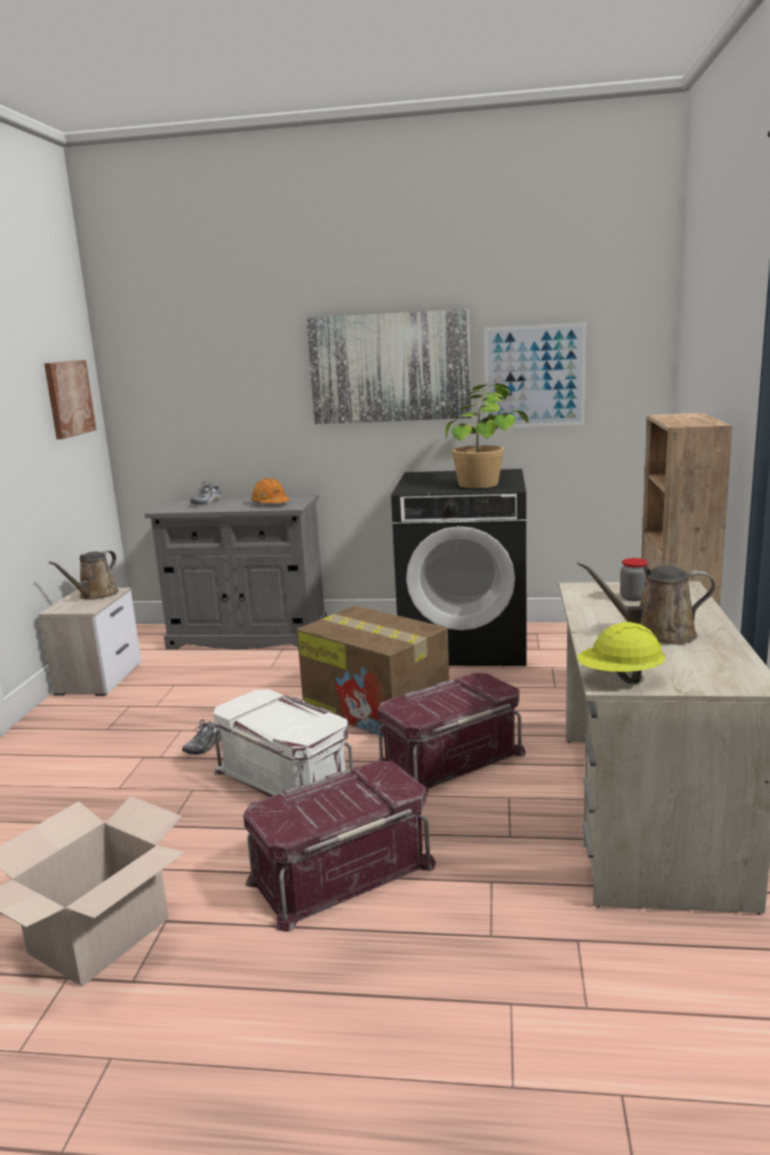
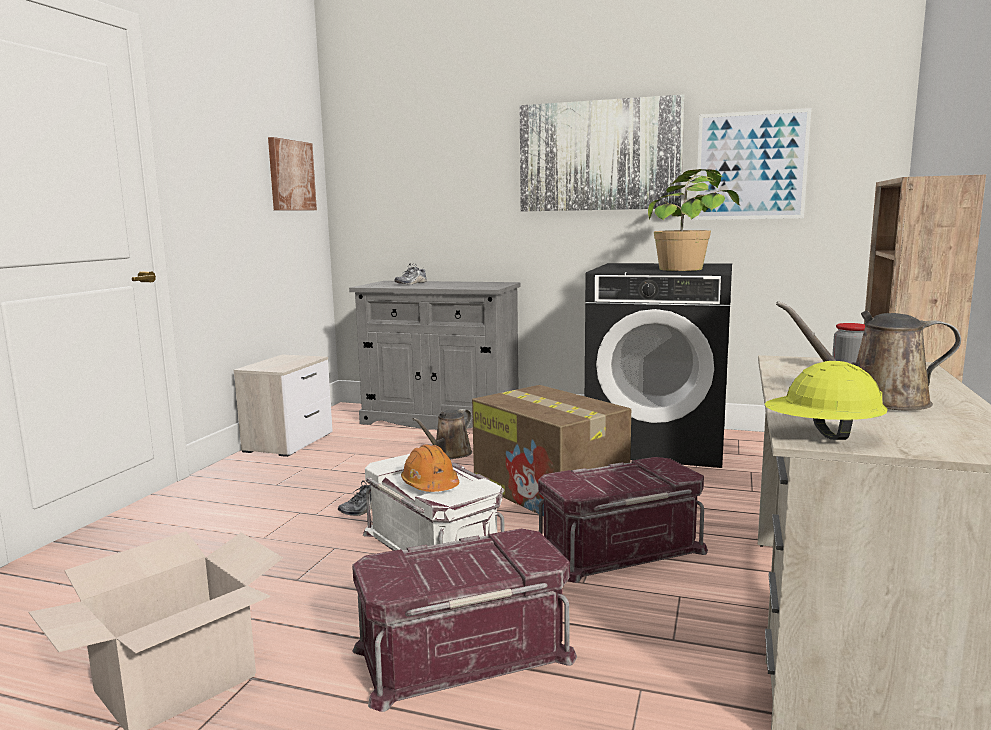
camera: 10 degrees right, 5 degrees down
(95, 595) = (293, 360): brown watering can -> brown watering can (449, 454)
(270, 503) = (470, 285): orange hard hat -> orange hard hat (430, 485)

